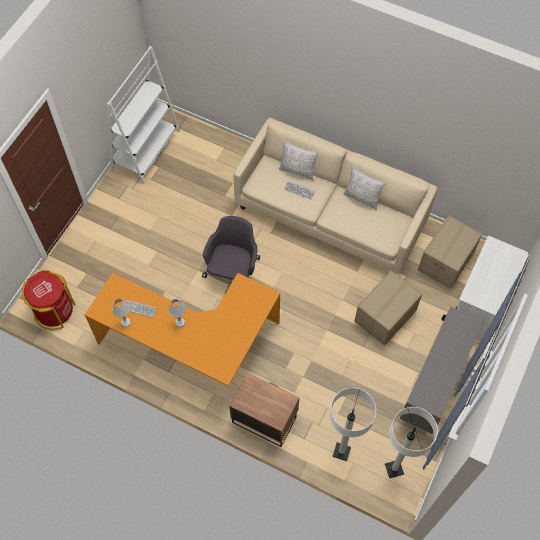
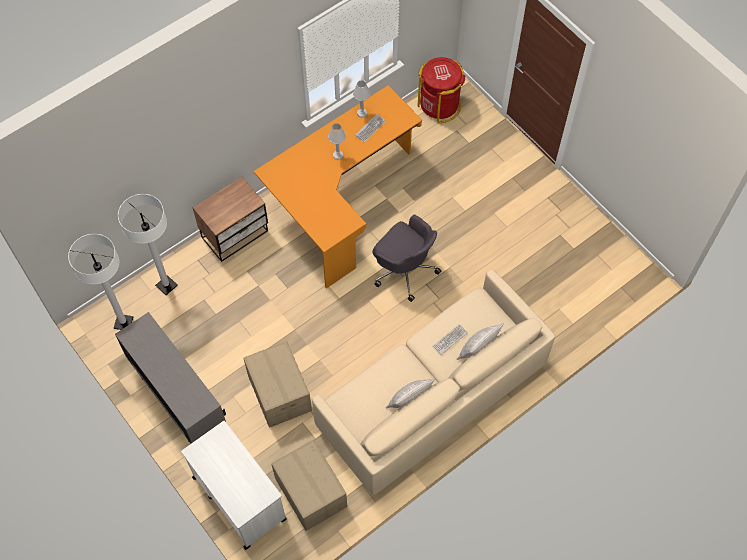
camera: 115 degrees right, 0 degrees up
(146, 151) = (601, 244): white bookcase -> none

